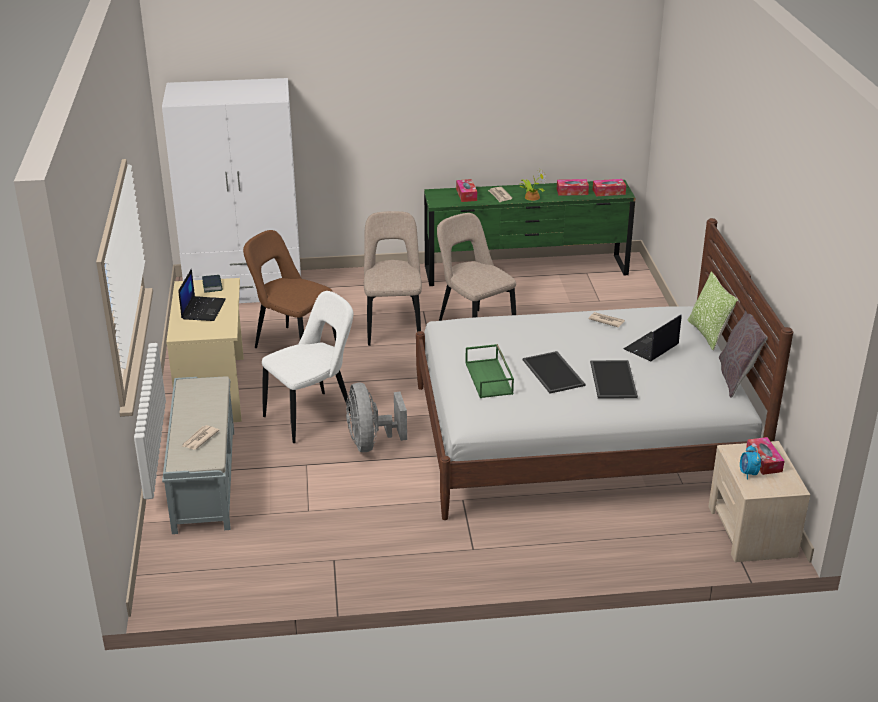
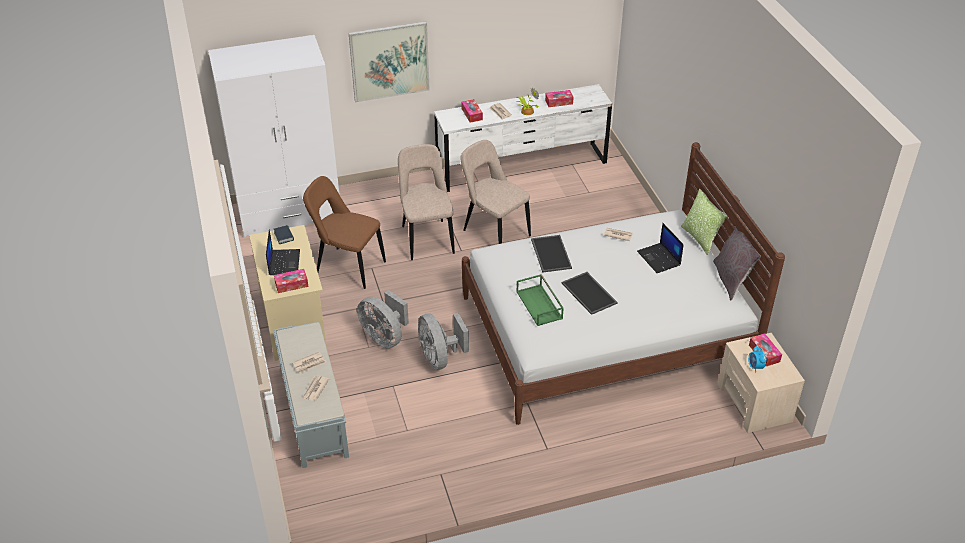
camera: 10 degrees left, 10 degrees up
(202, 414) = (310, 363): none -> newspaper
(313, 416) = (385, 337): white chair -> grey fan
(374, 121) = (389, 61): none -> picture
(526, 270) = (522, 167): green dresser -> white dresser
(608, 192) = (589, 99): tissue box -> tissue box (291, 284)
(612, 379) = (636, 294): tray -> tray (550, 253)
(651, 348) = (659, 258): laptop -> laptop turned 60 degrees counterclockwise

